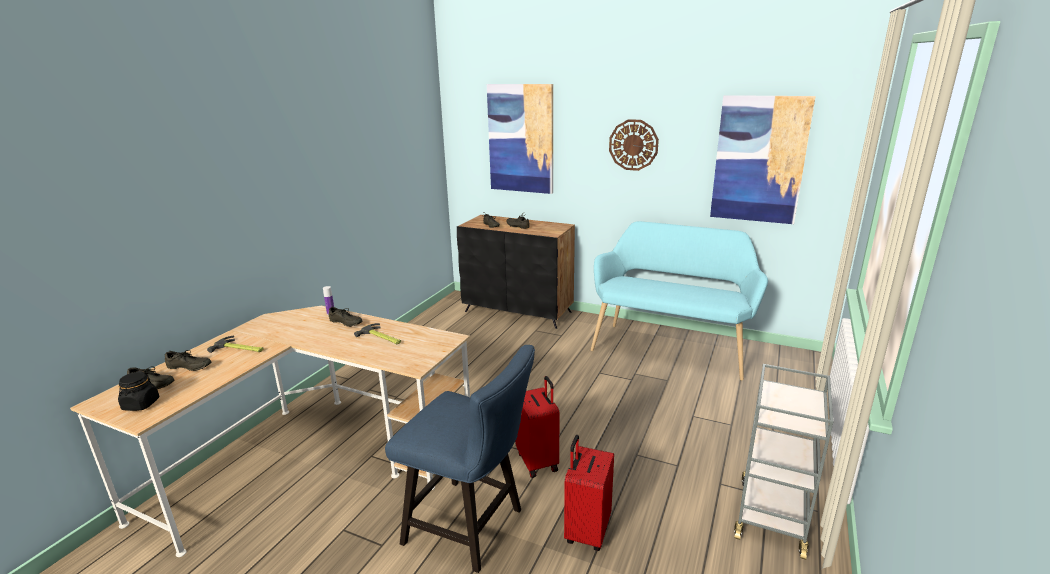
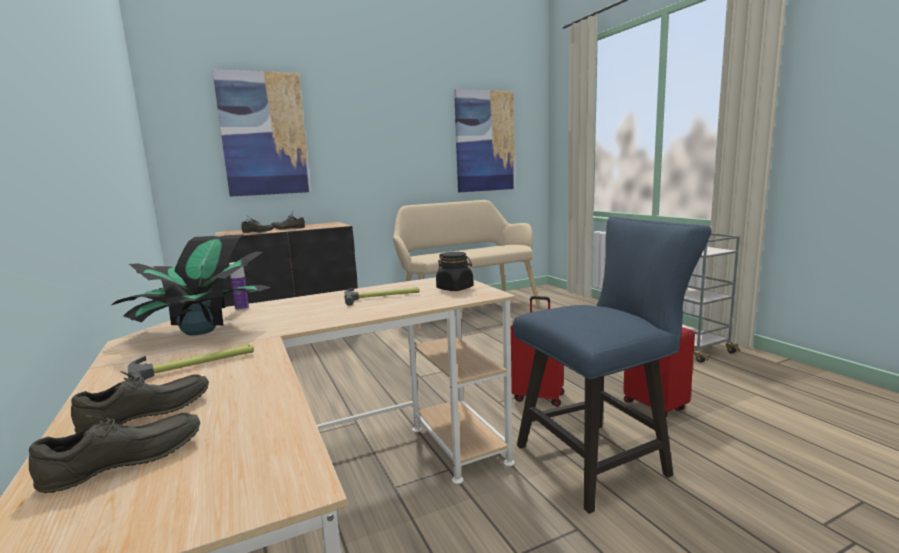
camera: 50 degrees left, 10 degrees down
(141, 404) = (200, 483): black jar -> black jar (455, 288)
(287, 324) = (201, 331): none -> potted plant
(345, 323) = (294, 306): grey shoe -> none
(633, 145) = (387, 135): wall clock -> none
(670, 347) = (465, 310): turquoise bench -> beige bench

